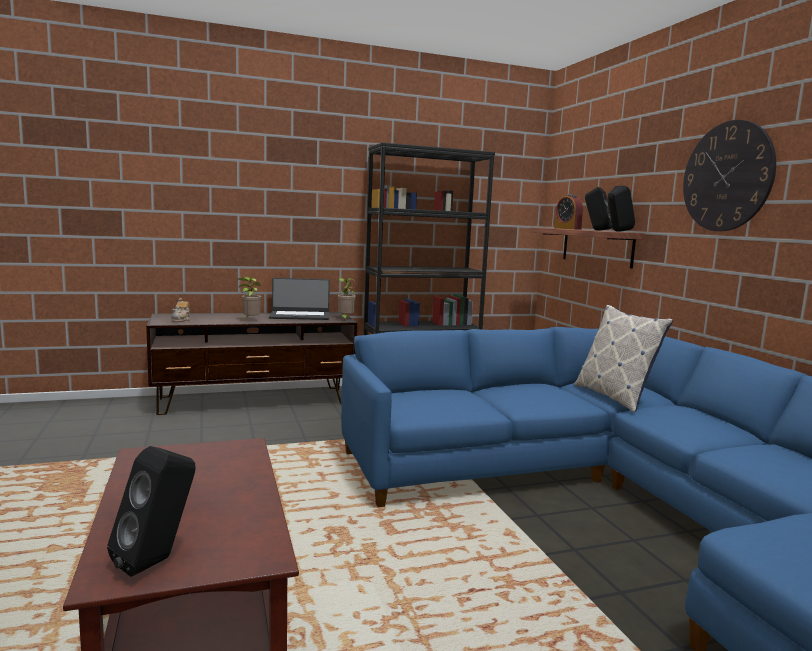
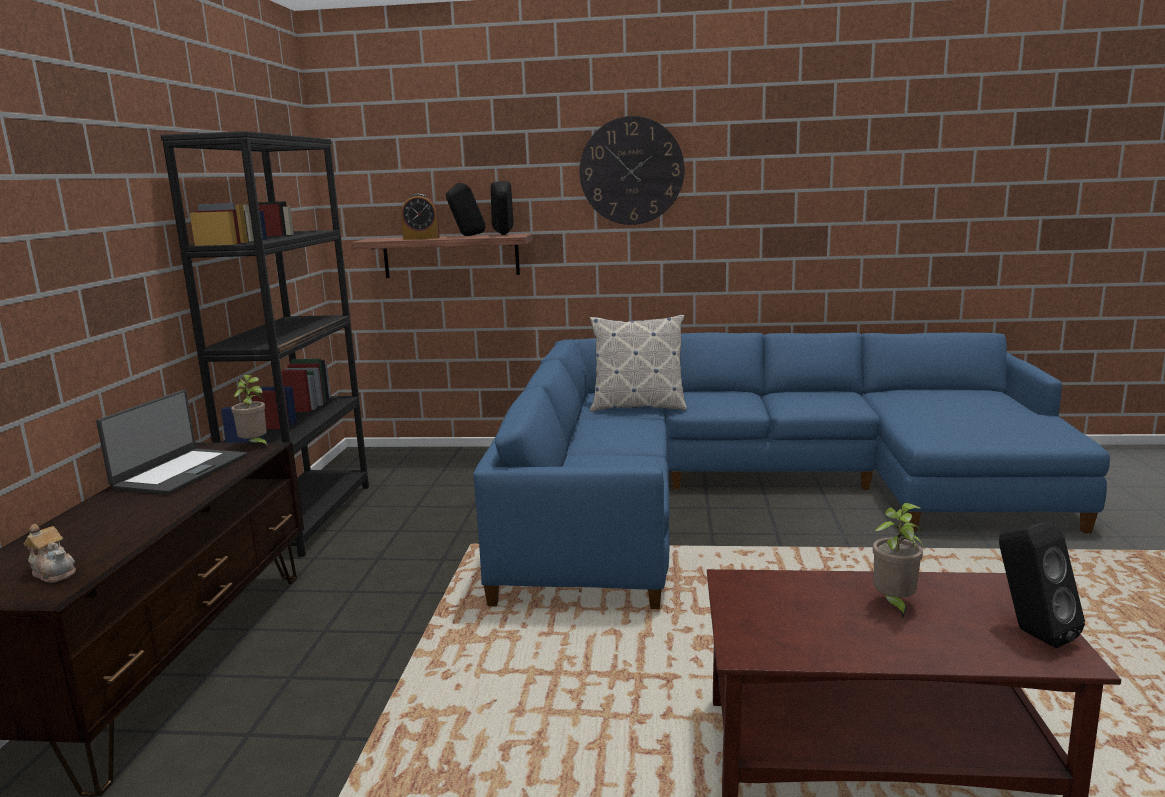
camera: 65 degrees left, 5 degrees up
(250, 320) = (164, 510): potted plant -> potted plant (894, 605)

